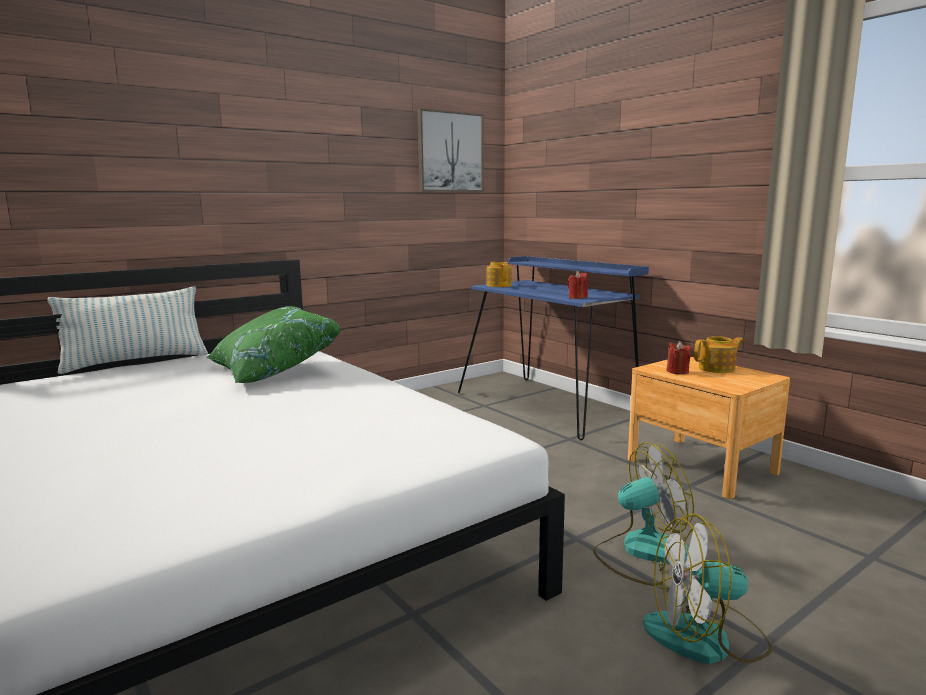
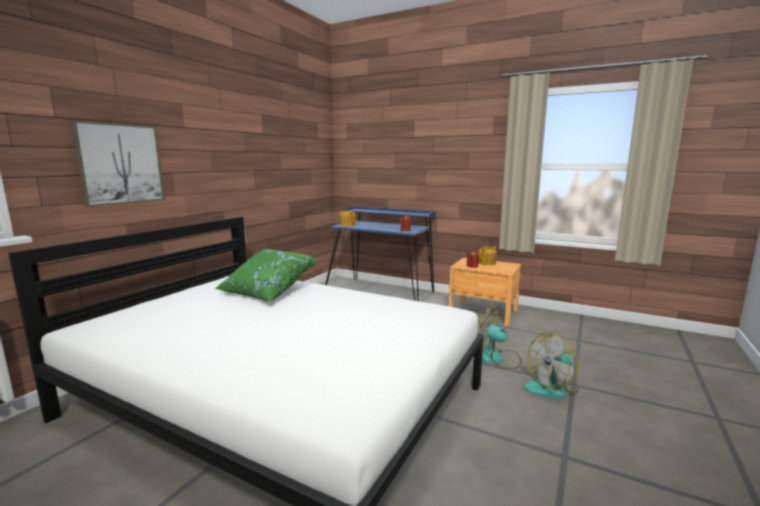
camera: 25 degrees left, 0 degrees up
(136, 362) = (150, 298): pillow -> none
(450, 152) = (308, 144): picture -> picture (120, 164)
(641, 552) = (495, 358): fan -> fan turned 105 degrees counterclockwise

